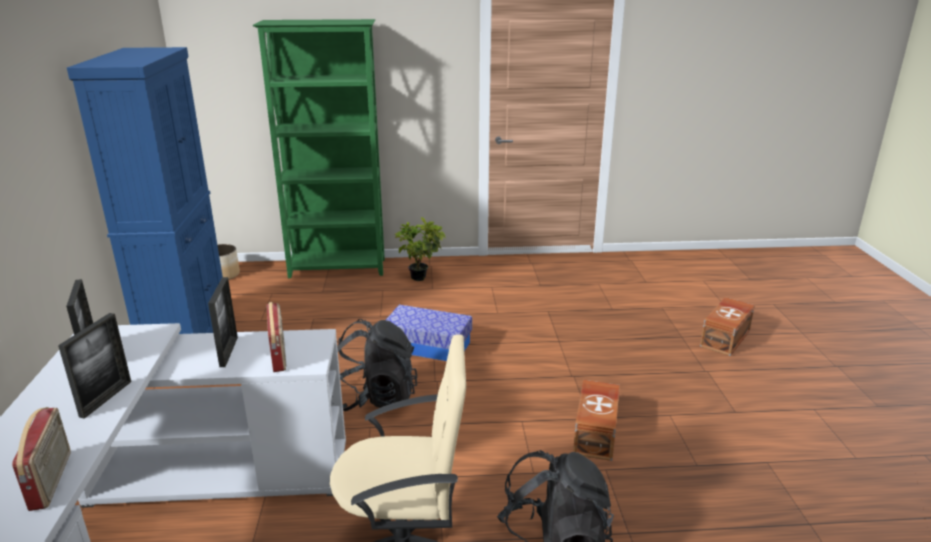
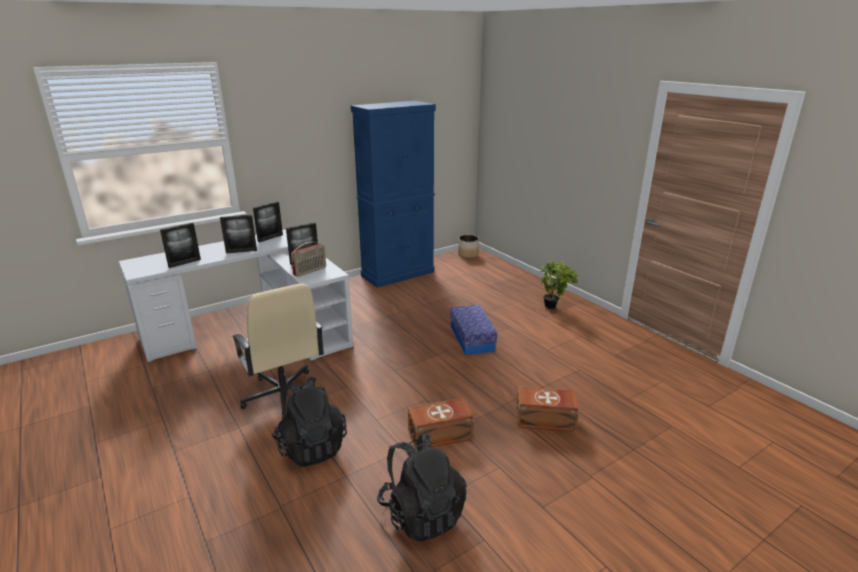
camera: 60 degrees right, 0 degrees up
(52, 480) = (184, 263): radio -> picture frame
(338, 269) = (522, 279): green bookcase -> none
(375, 398) = (399, 341): black backpack -> black backpack (421, 513)
(726, 338) = (669, 479): brown storage box -> brown storage box (546, 420)

